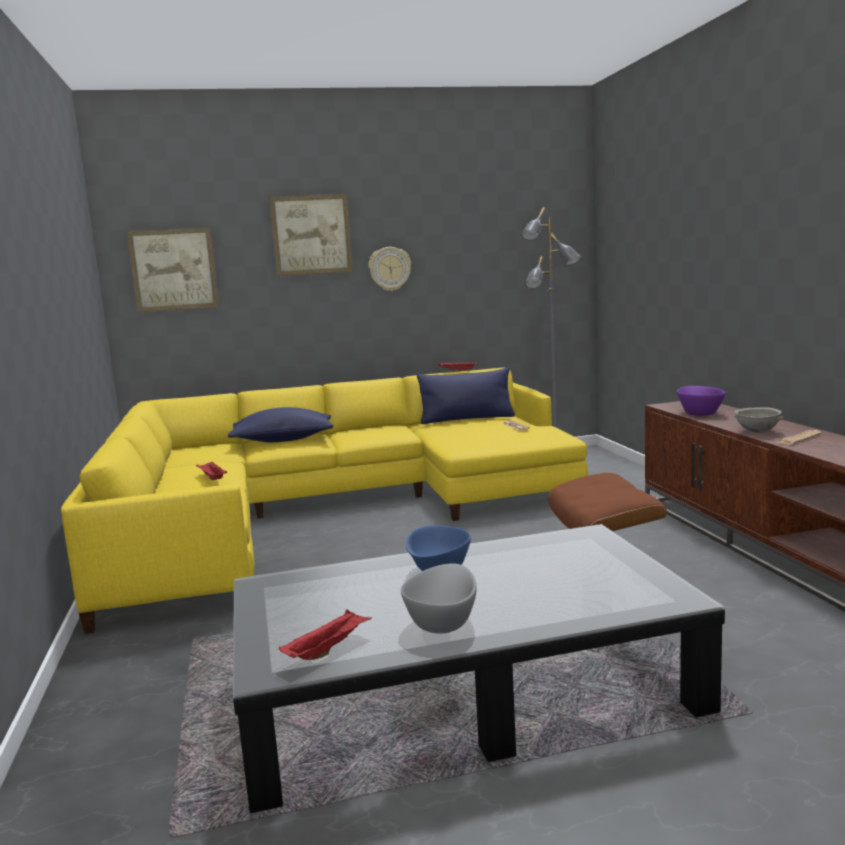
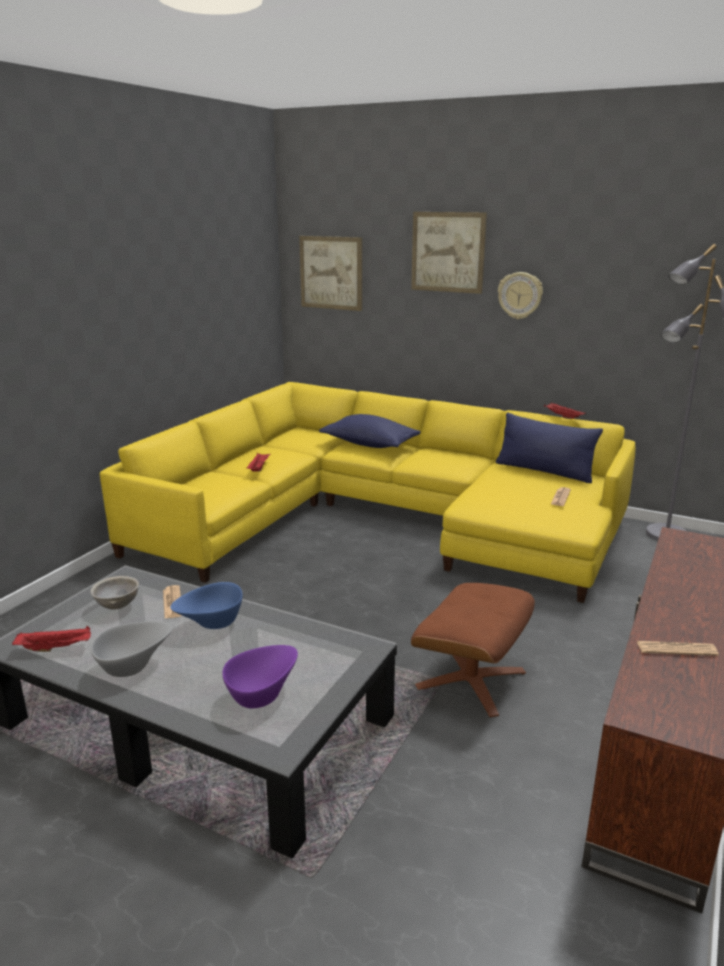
camera: 40 degrees right, 10 degrees up
(363, 577) = (172, 602): none -> newspaper
(699, 413) = (680, 563): purple bowl -> purple bowl (261, 694)
(757, 432) = (660, 618): grey bowl -> grey bowl (117, 606)

